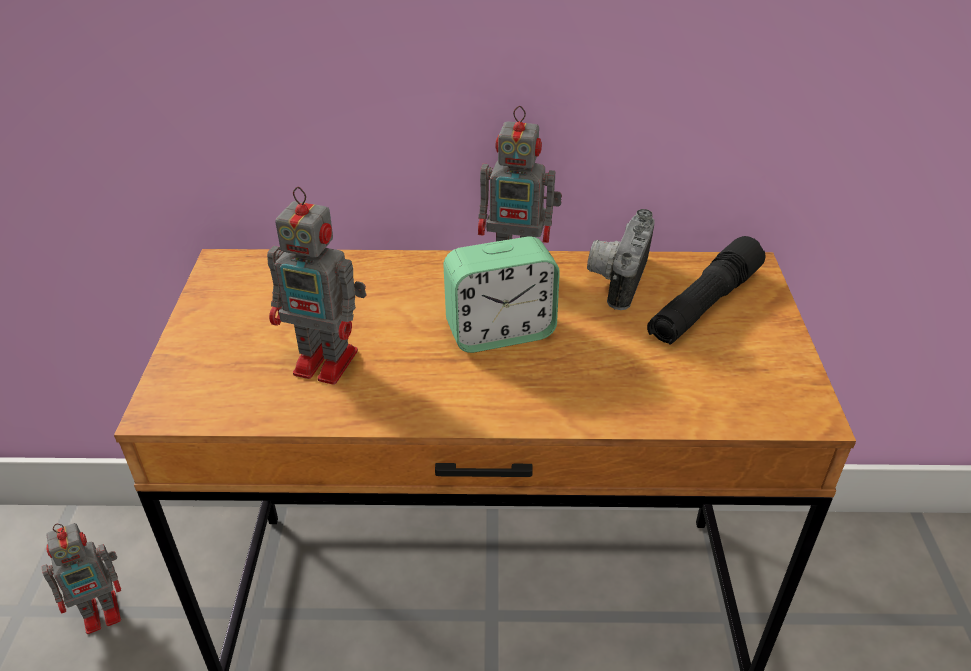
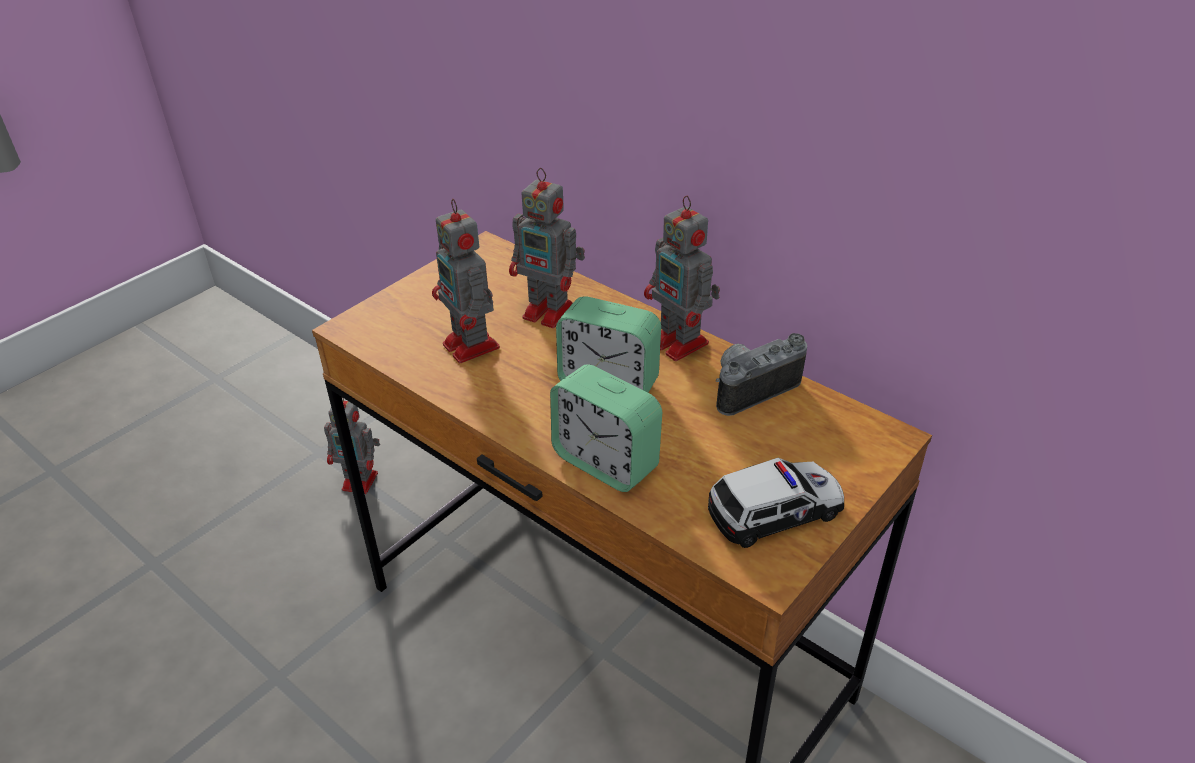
camera: 40 degrees right, 0 degrees up
(368, 295) = (551, 312): none -> toy robot
(583, 399) = (605, 462): none -> alarm clock
(703, 305) = (798, 445): black flashlight -> none
(753, 363) = (776, 510): none -> toy car

